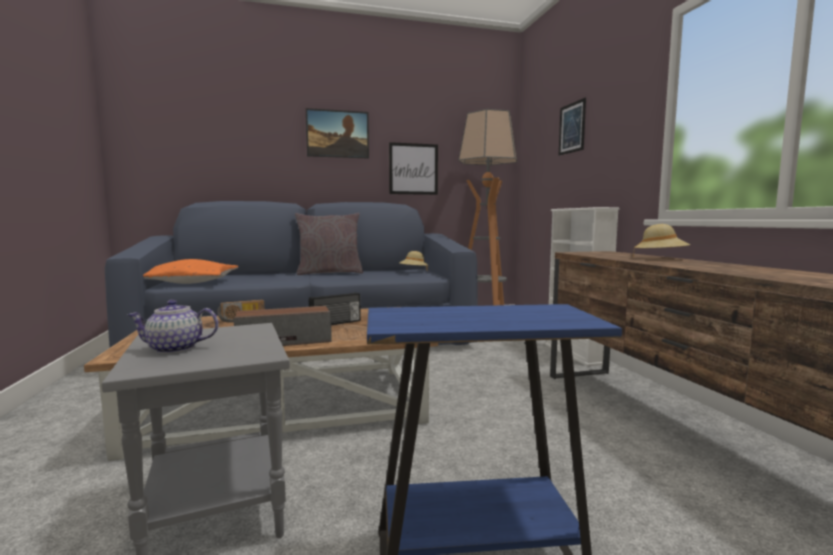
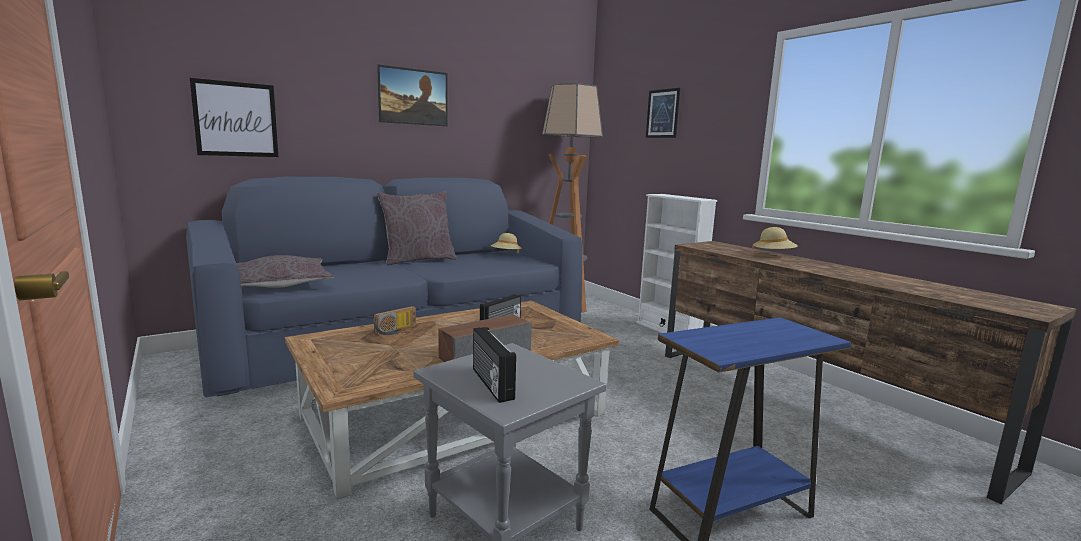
camera: 20 degrees left, 5 degrees up
(174, 349) = (490, 384): teapot -> radio
(190, 283) = (279, 284): orange pillow -> grey pillow
(413, 169) = (492, 139): picture -> picture (236, 119)

